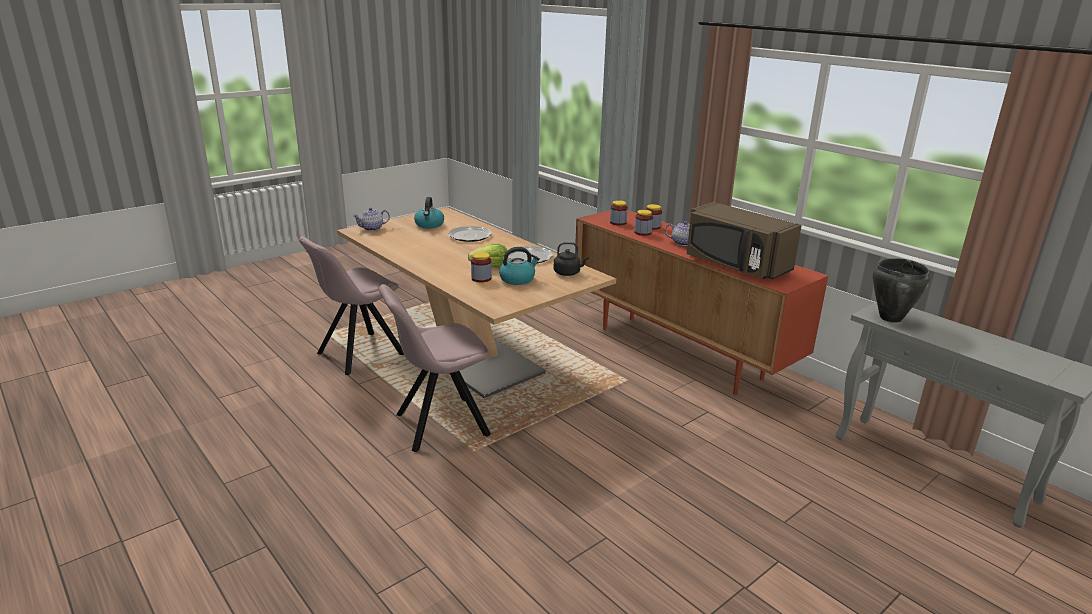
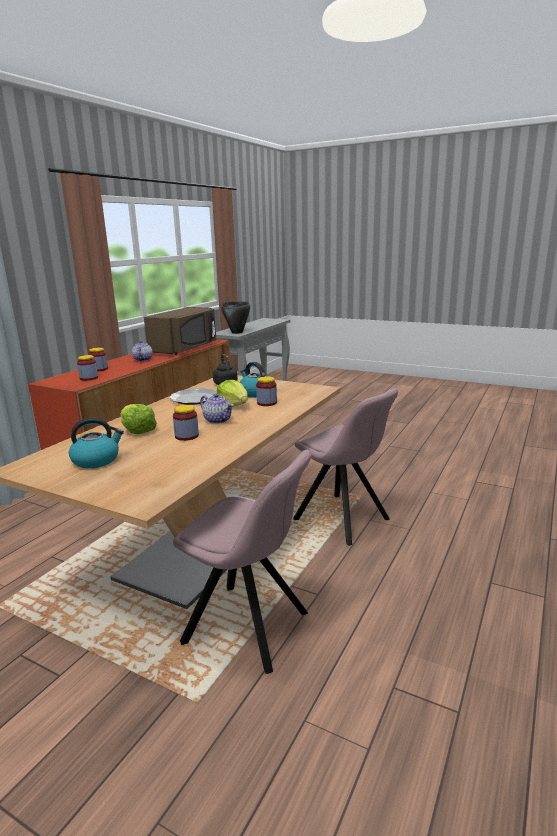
camera: 110 degrees left, 5 degrees down
(372, 228) = (129, 493): teapot -> teapot (218, 420)
(470, 236) = (137, 430): plate -> lettuce
(642, 233) = (119, 370): jar -> jar (186, 436)

